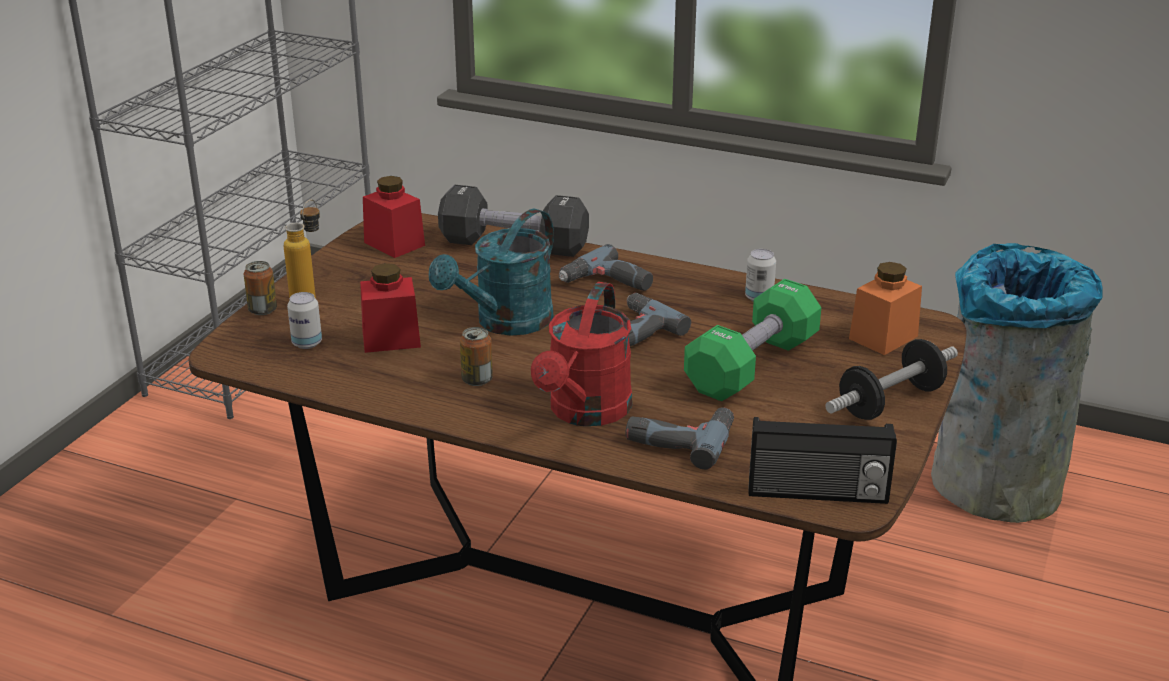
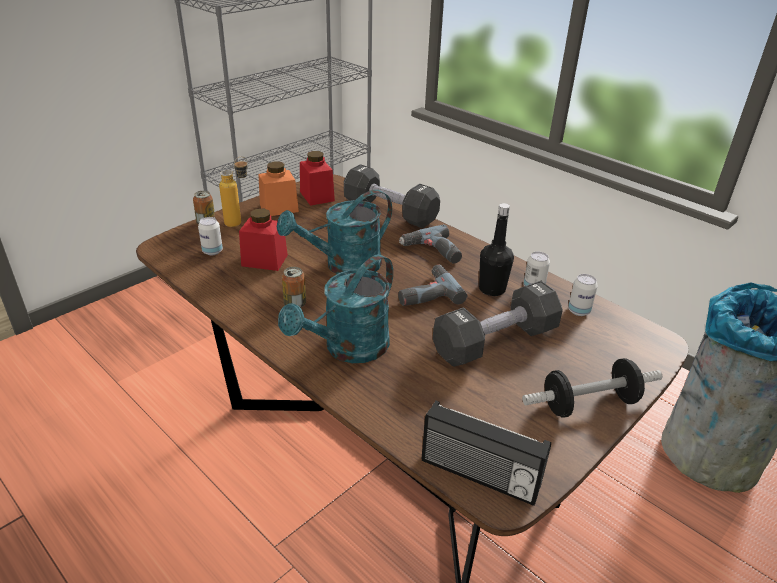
camera: 20 degrees right, 5 degrees up
(585, 412) = (348, 349): red watering can -> turquoise watering can
(680, 438) = (402, 391): power drill -> none
(711, 310) = (492, 289): none -> black bottle
(752, 365) = (495, 341): green dumbbell -> black dumbbell
(826, 312) = (578, 311): none -> can
(883, 337) = (613, 343): orange jar -> orange jar (279, 208)

